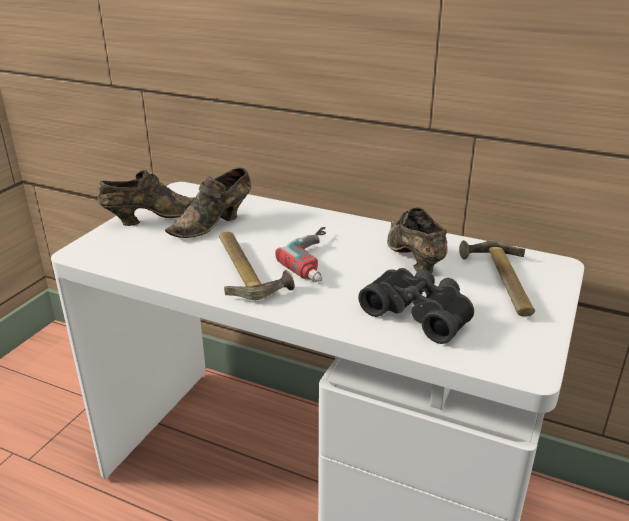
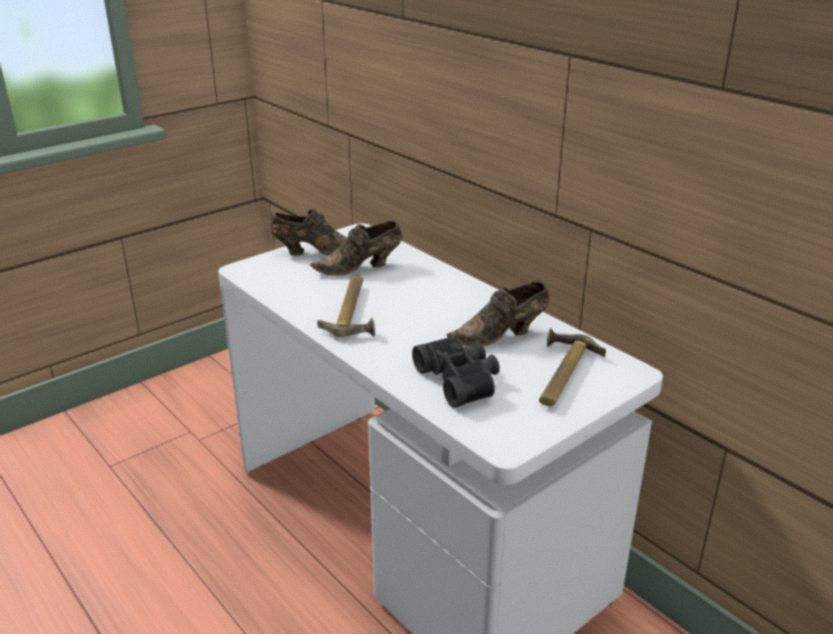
camera: 25 degrees right, 0 degrees up
(320, 259) = (420, 317): power drill -> none
(413, 259) = (501, 335): brown shoe -> brown shoe turned 120 degrees counterclockwise

